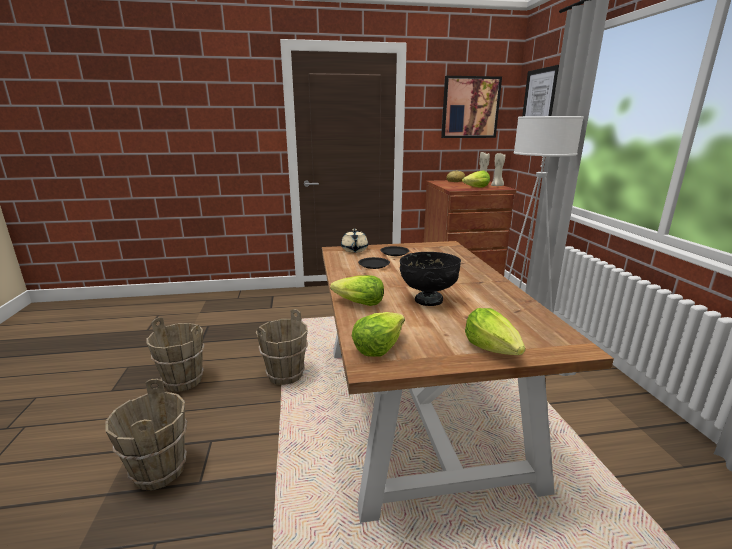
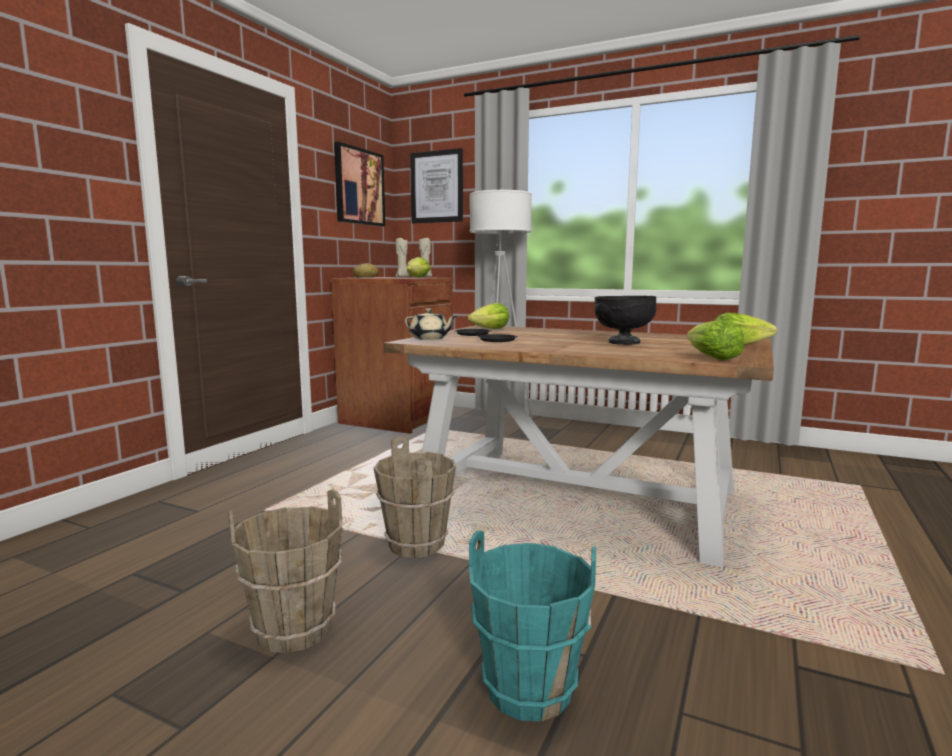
camera: 55 degrees left, 10 degrees down
(158, 471) = (529, 691): brown bucket -> turquoise bucket
(359, 303) = (602, 352): lettuce -> lettuce (490, 329)

